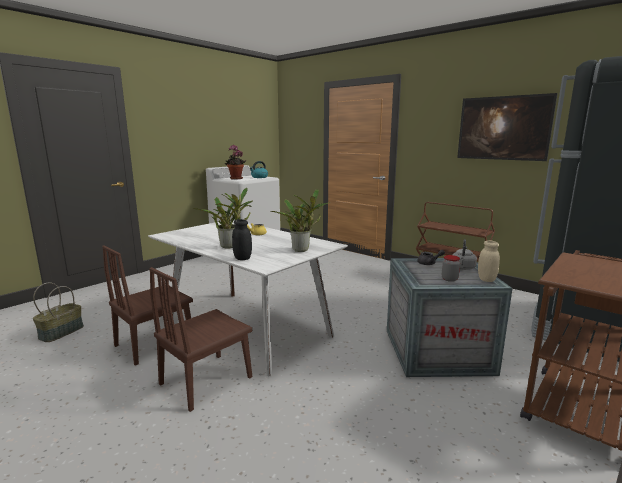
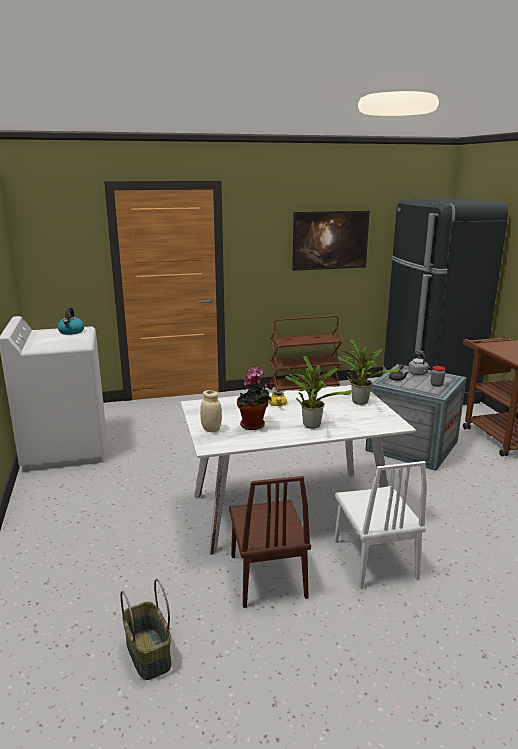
camera: 55 degrees left, 5 degrees up
(206, 380) = (374, 559): brown chair -> white chair
(235, 179) = (58, 343): potted plant -> potted plant (254, 426)
(242, 258) = (361, 428): black jar -> none
(486, 279) = (446, 376): beige jar -> beige jar (211, 429)

